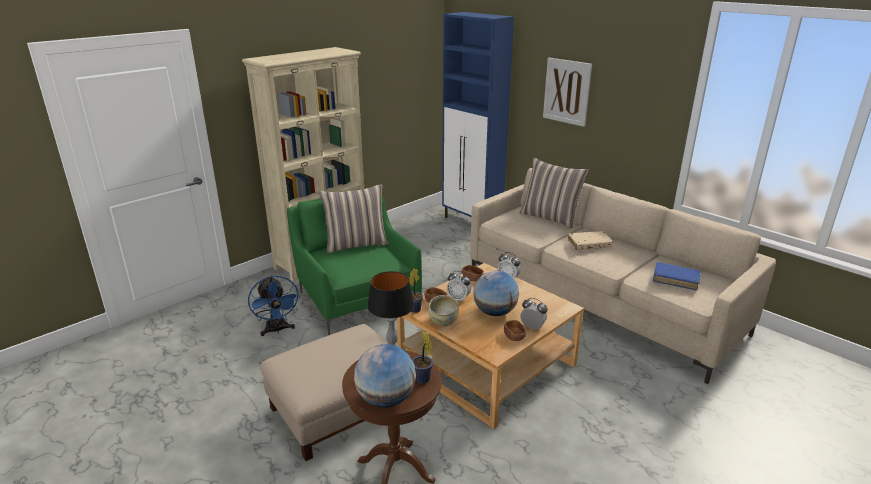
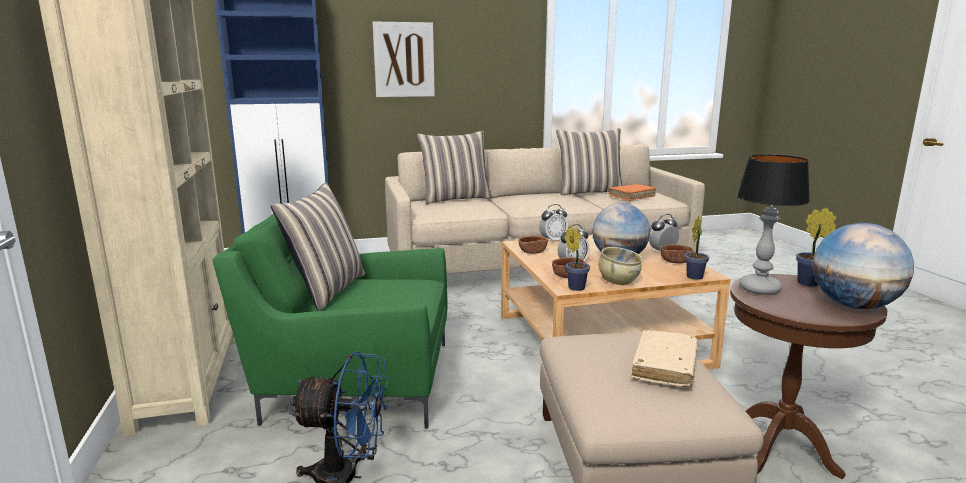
camera: 60 degrees left, 10 degrees down
(485, 350) = (695, 276): none -> potted plant
(589, 245) = (535, 201): beige book -> beige book (664, 366)
(664, 258) = (589, 192): none -> pillow
(675, 280) = (631, 197): blue book -> orange book

